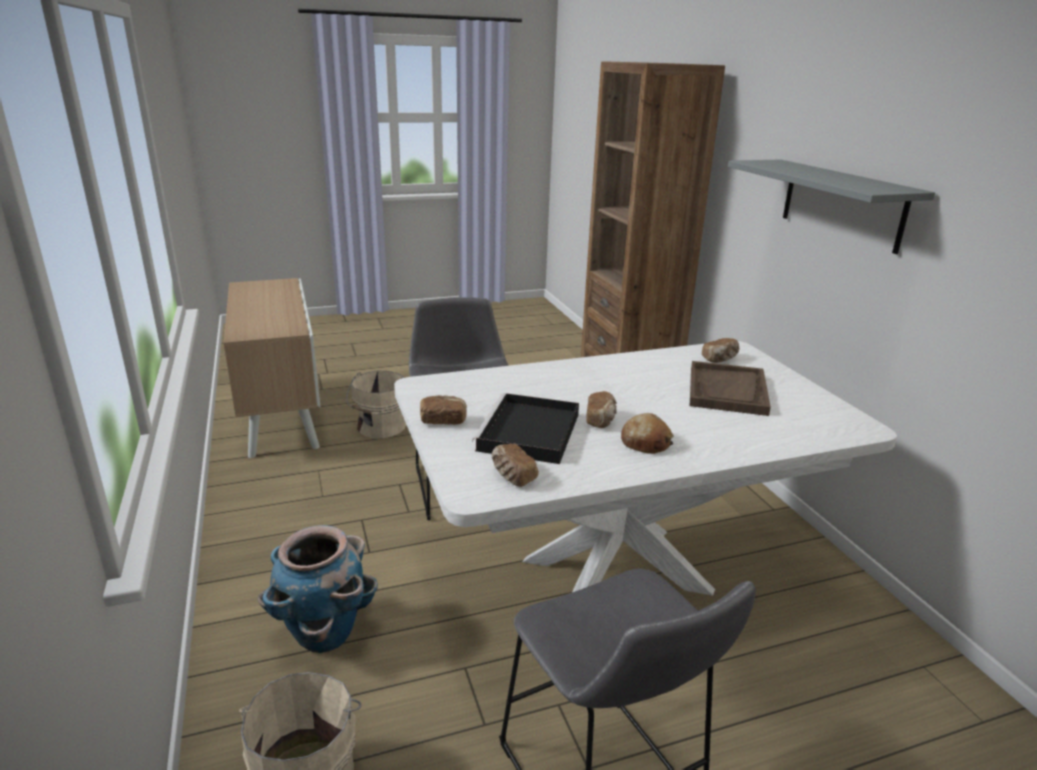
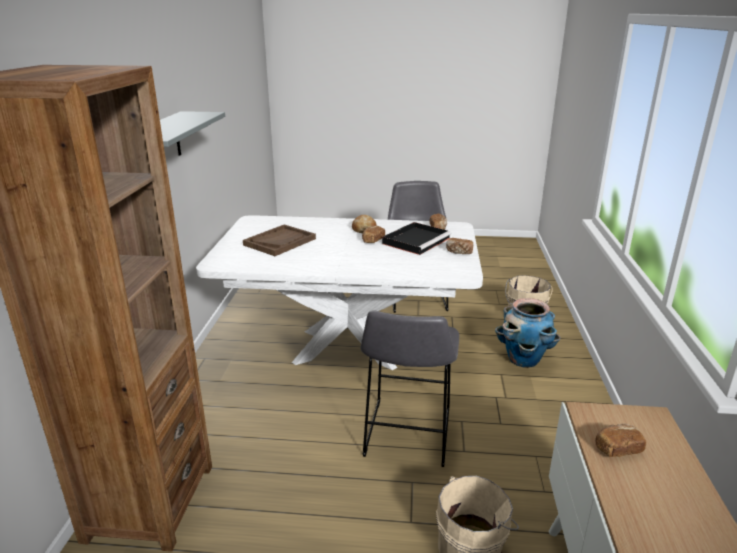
camera: 155 degrees left, 0 degrees up
(720, 359) = (242, 259): bread -> bread (617, 449)

